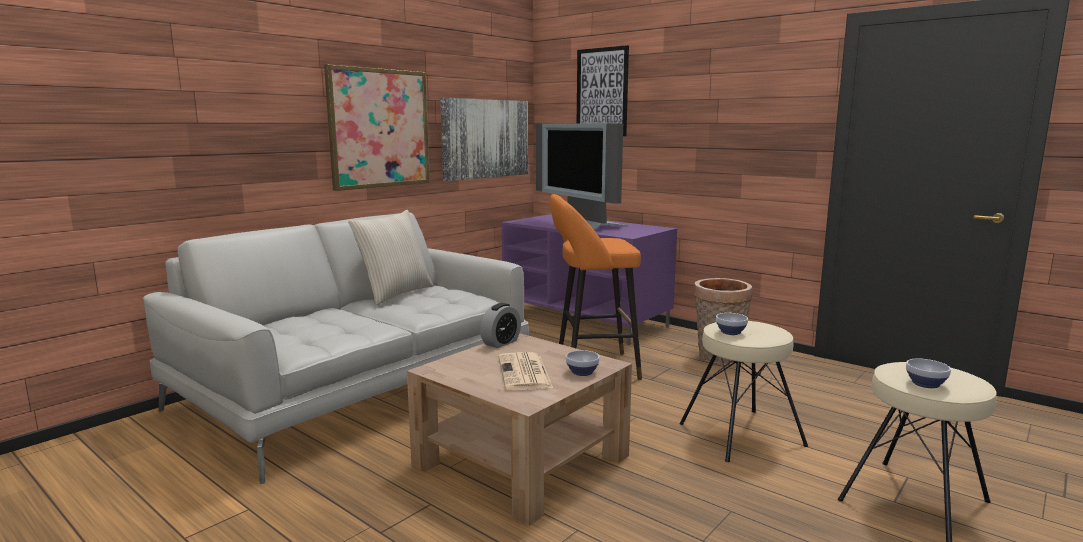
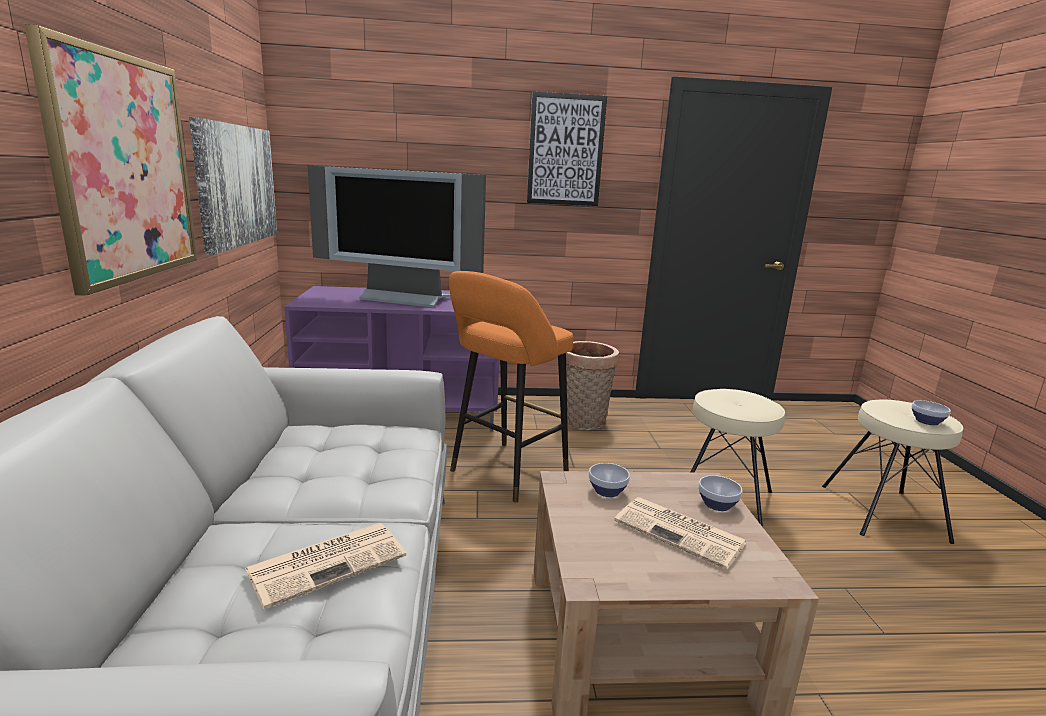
camera: 45 degrees left, 5 degrees up
(343, 326) = (329, 562): none -> newspaper
(395, 294) = (273, 460): beige pillow -> none
(501, 343) = (564, 495): alarm clock -> none
(602, 92) = (386, 129): picture -> picture (565, 150)
(731, 332) = (739, 407): bowl -> bowl (607, 490)

